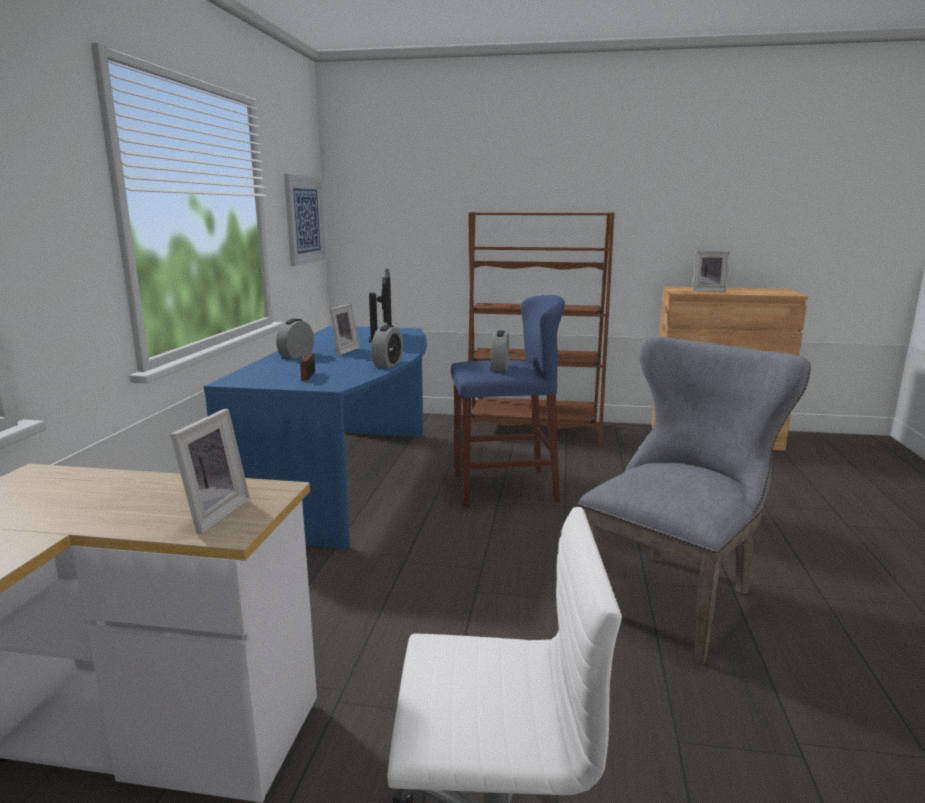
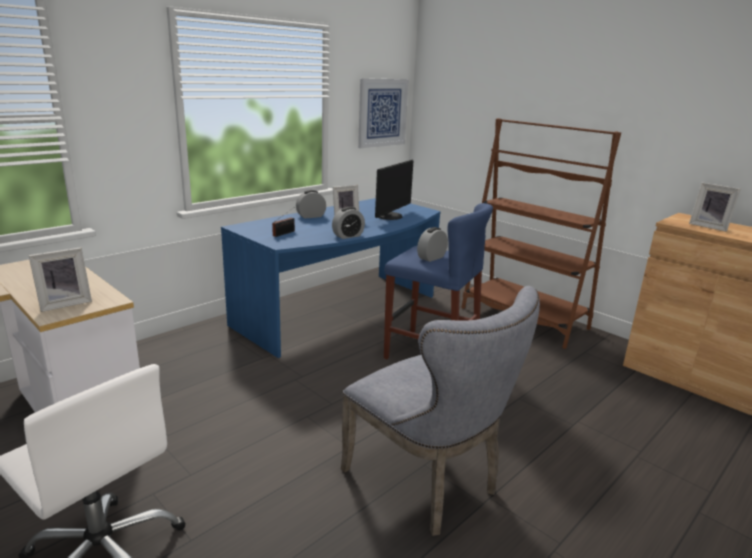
camera: 35 degrees right, 5 degrees up
(673, 595) = (429, 483): grey chair -> grey chair turned 60 degrees clockwise

